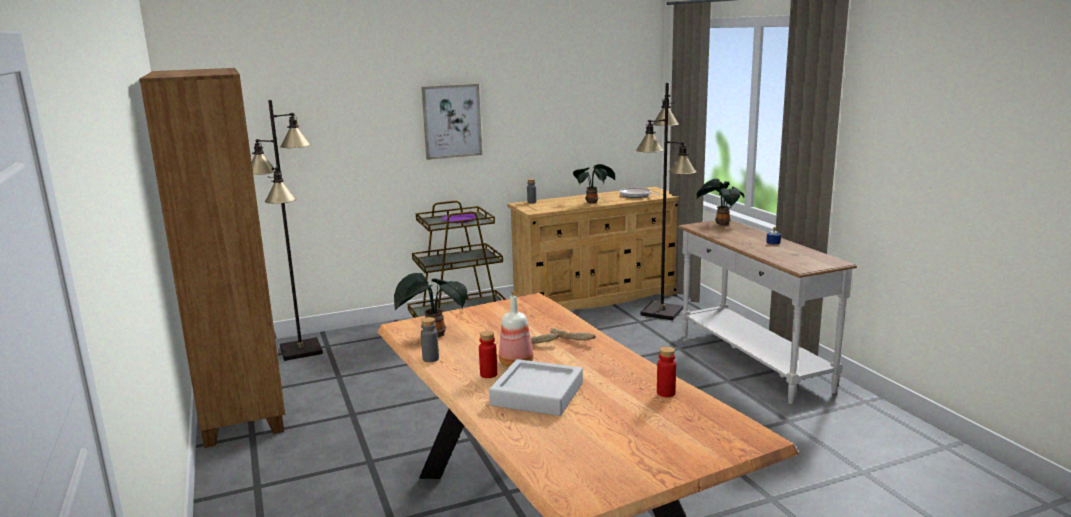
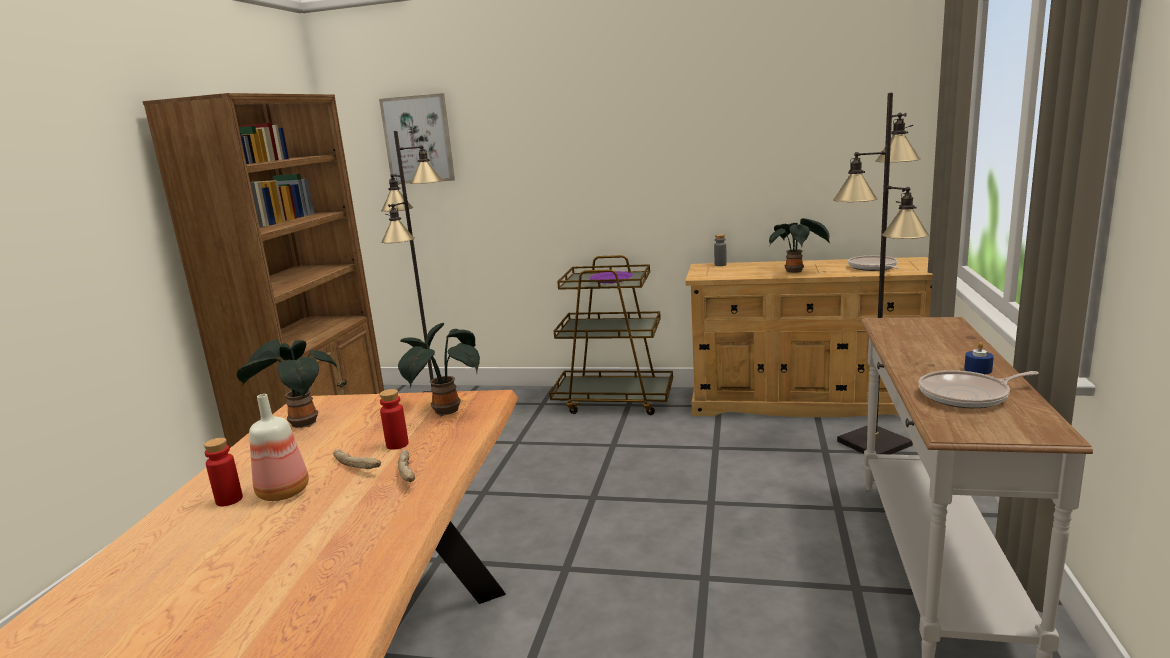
camera: 35 degrees right, 0 degrees up
(430, 359) = (235, 456): grey bottle -> none
(452, 121) = (619, 157): picture -> picture (418, 139)
(537, 394) = (202, 554): grey tray -> none
(666, 393) = (320, 623): red bottle -> red bottle (397, 444)
(720, 223) = (935, 324): potted plant -> potted plant (445, 410)
(785, 253) = (967, 395): none -> frying pan

